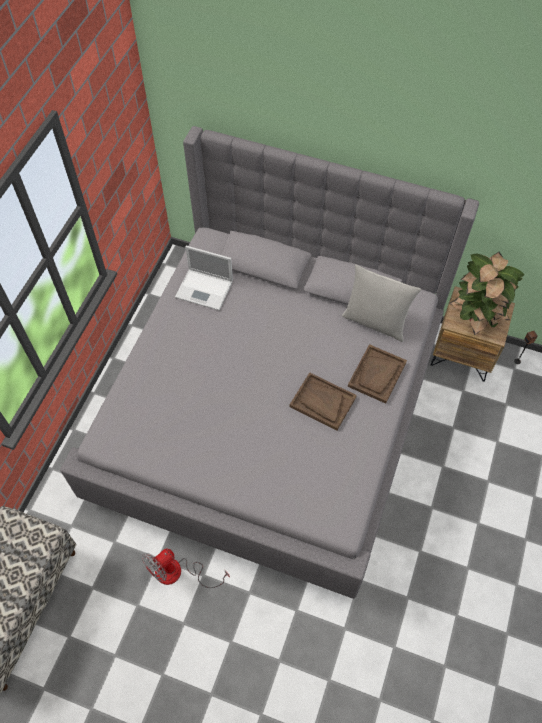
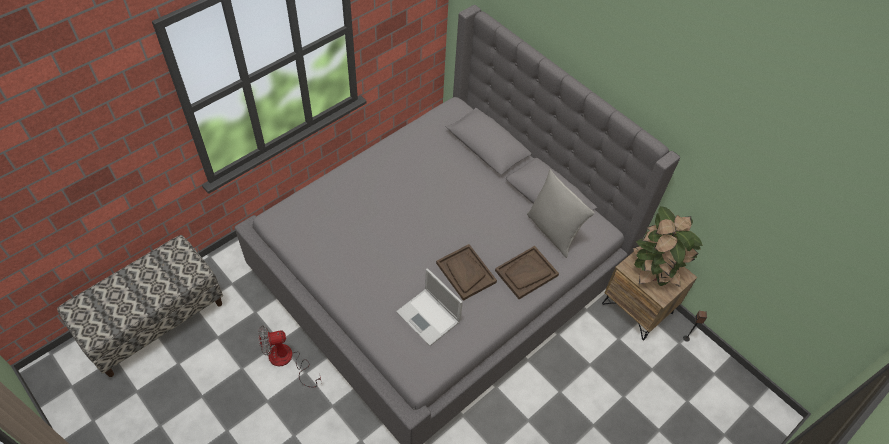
camera: 25 degrees right, 5 degrees down
(205, 289) = (427, 144): laptop -> laptop (429, 317)

